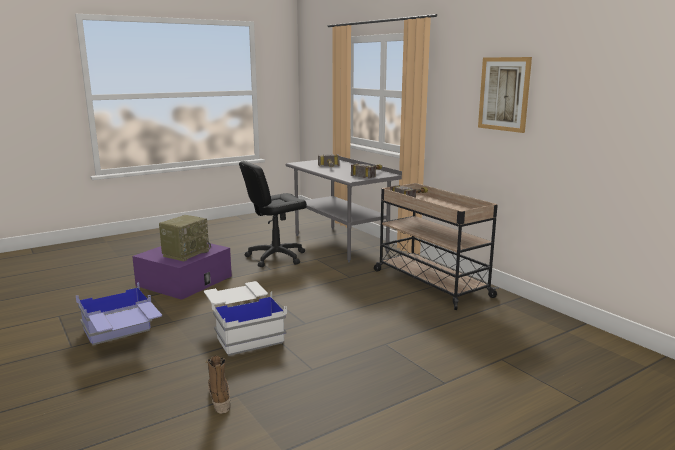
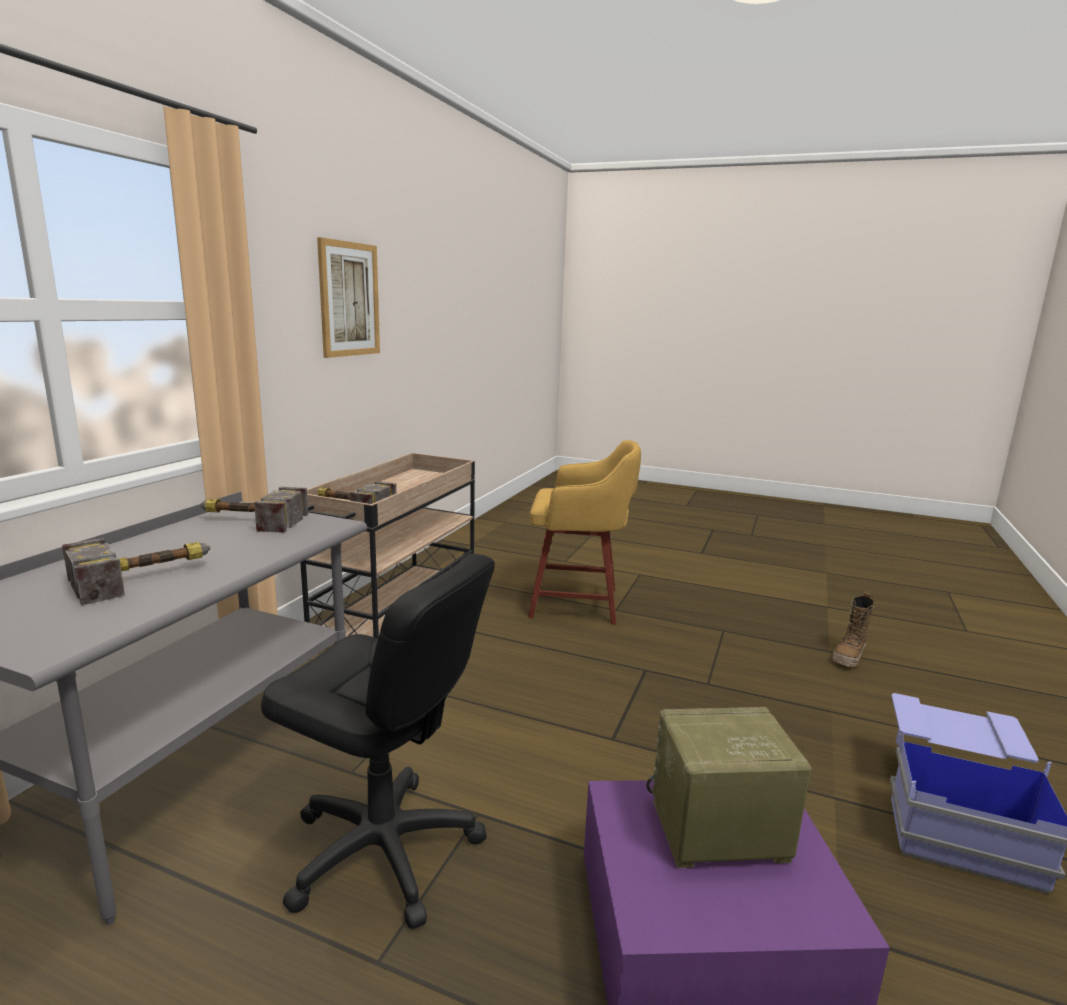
camera: 125 degrees left, 0 degrees up
(244, 332) = (739, 705): white storage box -> none
(408, 334) = (578, 603): none -> yellow stool

